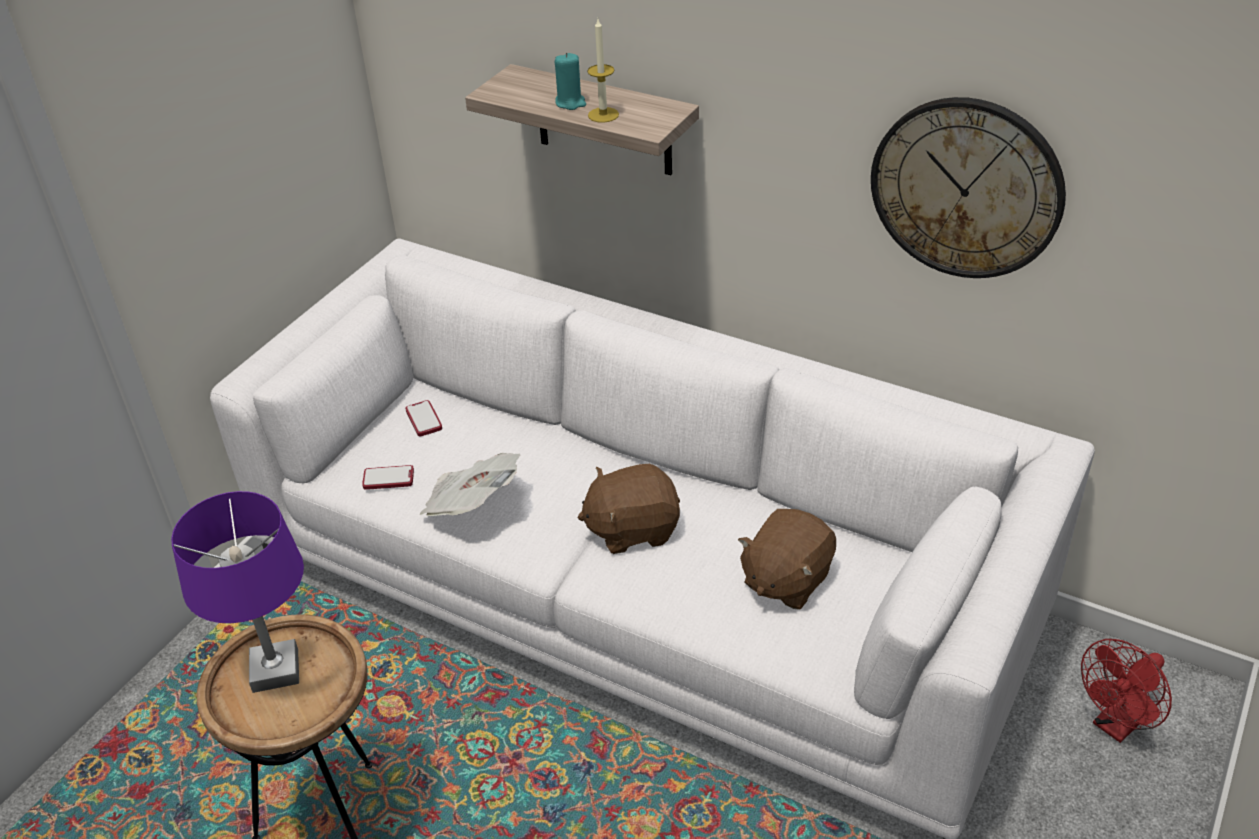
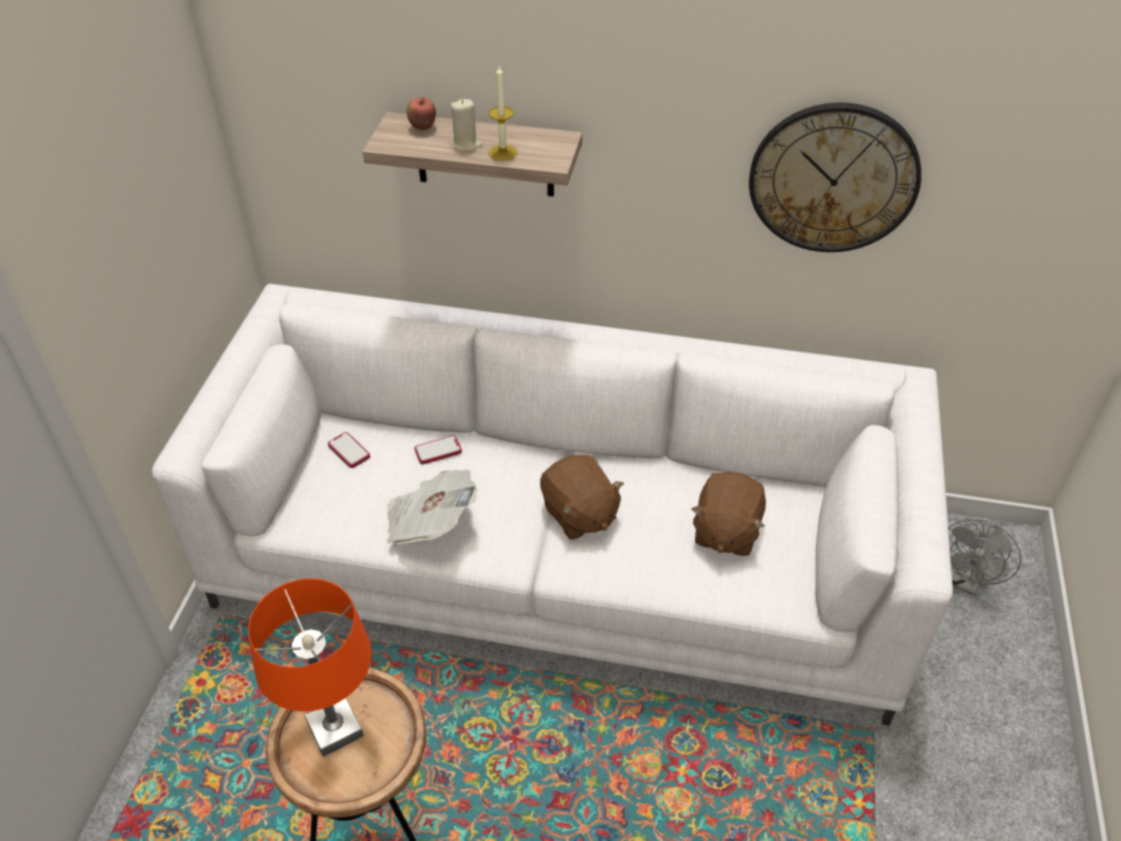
camera: 20 degrees left, 5 degrees up
(276, 670) = (335, 729): purple table lamp -> orange table lamp
(388, 479) = (341, 514): phone -> phone (438, 451)
(536, 82) = (422, 128): none -> apple
(570, 103) = (466, 144): turquoise candle -> beige candle
(632, 529) = (579, 514): brown plush toy -> brown plush toy turned 90 degrees counterclockwise
(1117, 725) = (966, 582): red fan -> grey fan

